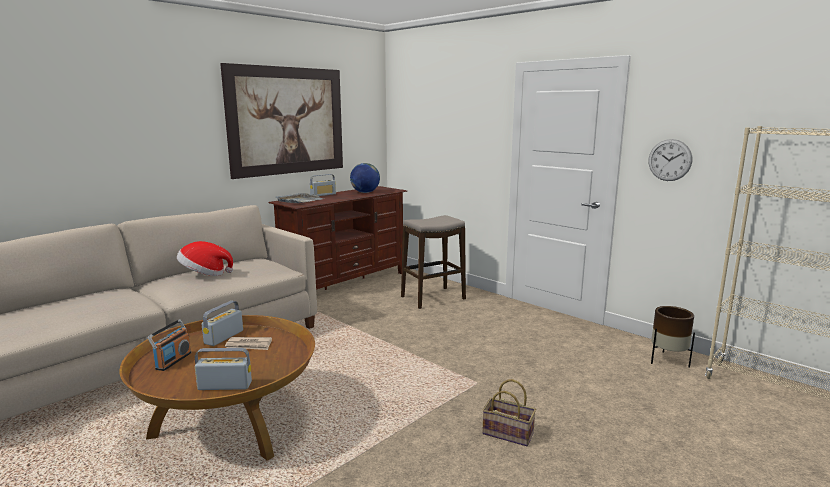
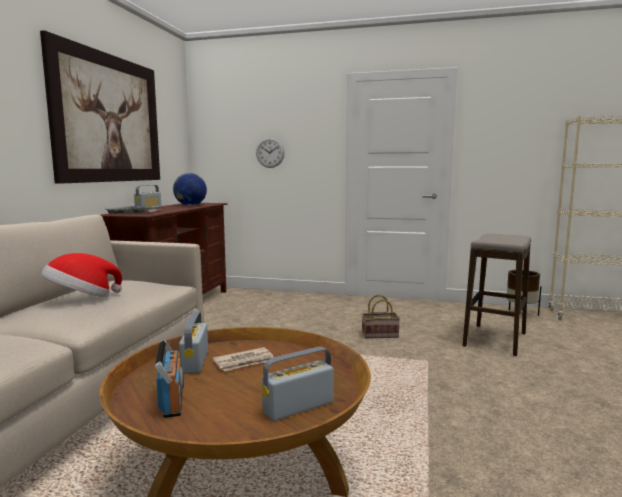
camera: 30 degrees left, 5 degrees down
(432, 298) = (285, 306): stool -> stool (494, 340)
(509, 433) = (510, 391): basket -> basket (380, 334)
(669, 160) = (495, 152): wall clock -> wall clock (270, 152)

